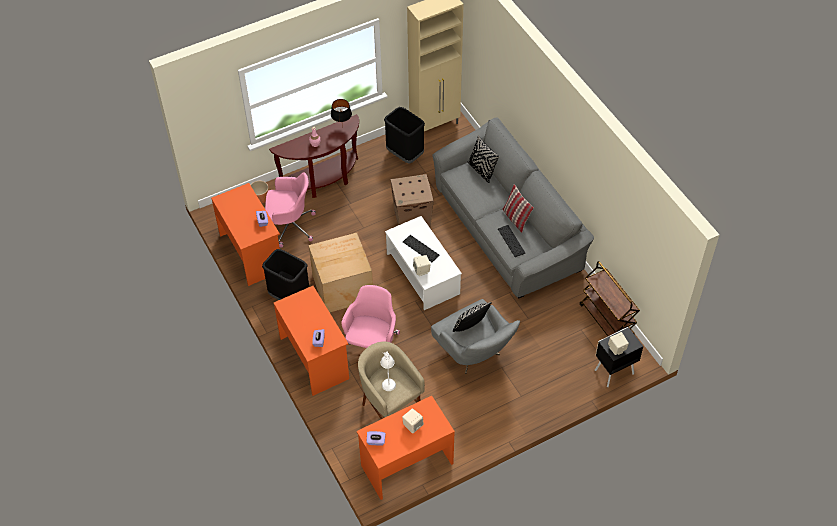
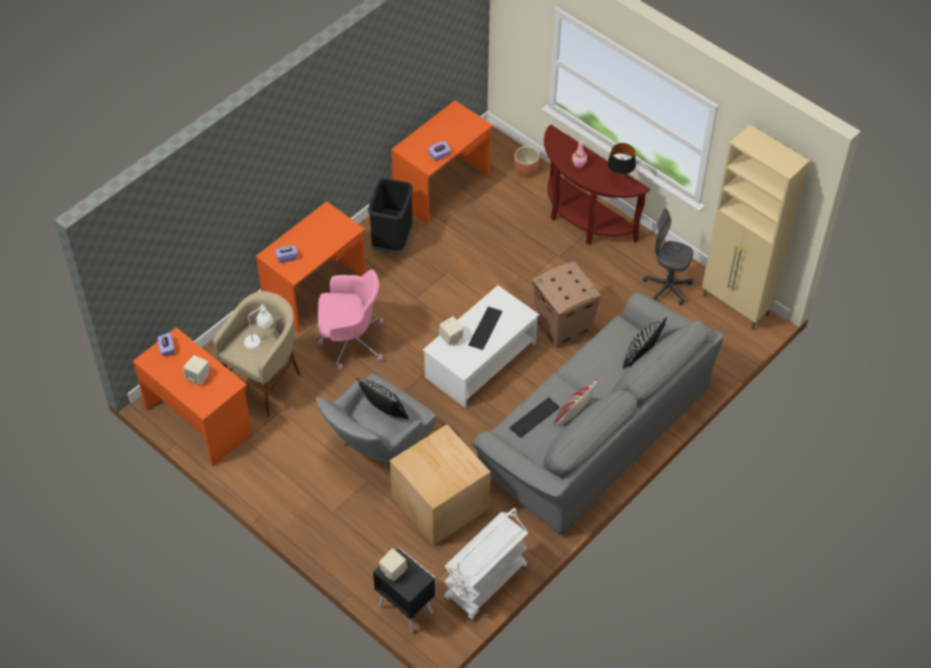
camera: 70 degrees right, 0 degrees up
(290, 226) = (497, 210): pink office chair -> none
(341, 287) = (426, 286): cardboard box -> cardboard box (440, 502)
(404, 155) = (667, 288): black trash can -> grey office chair
(607, 321) = (486, 583): brown cart -> white cart

